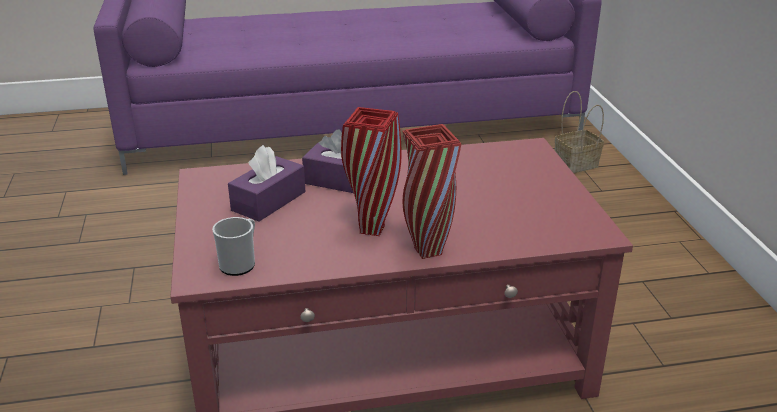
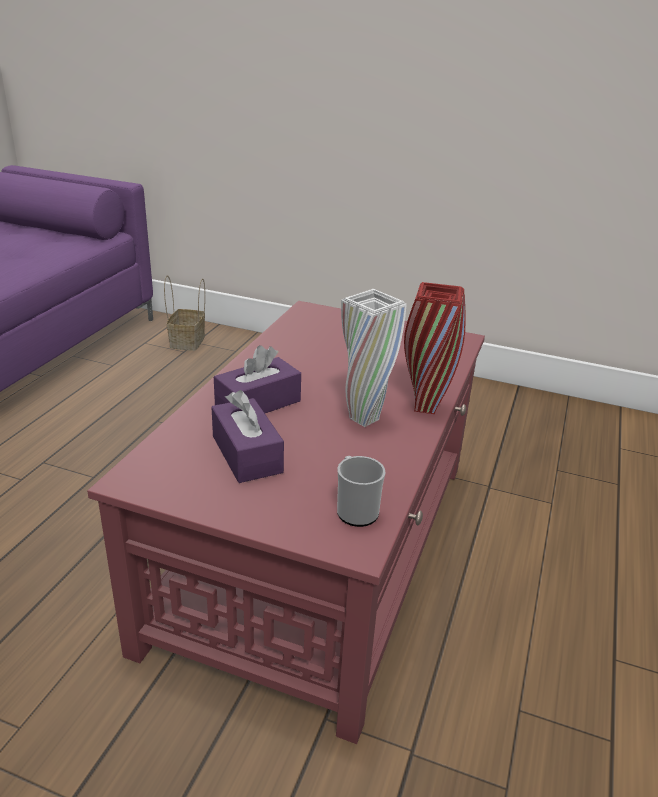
camera: 60 degrees left, 0 degrees up
(372, 229) = (364, 419): red vase -> white vase

